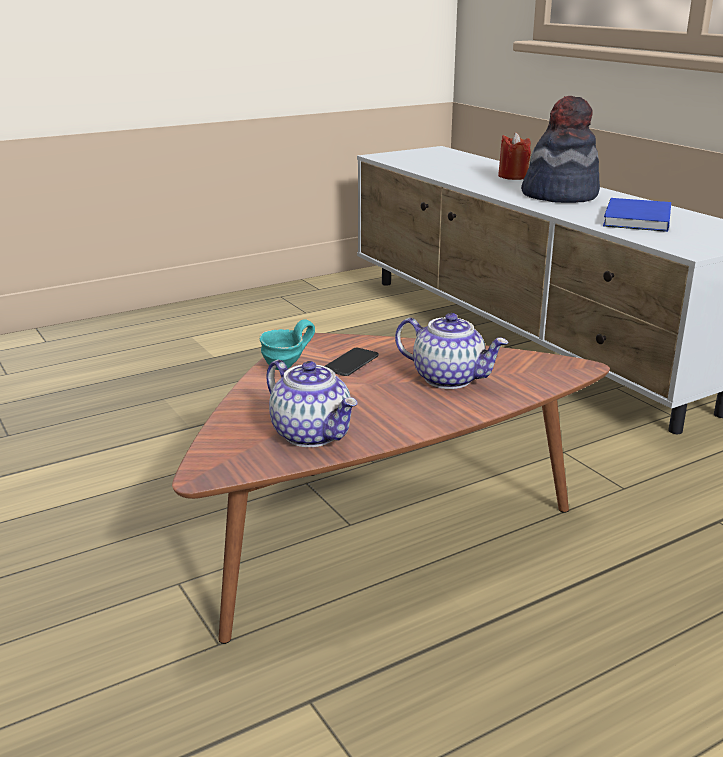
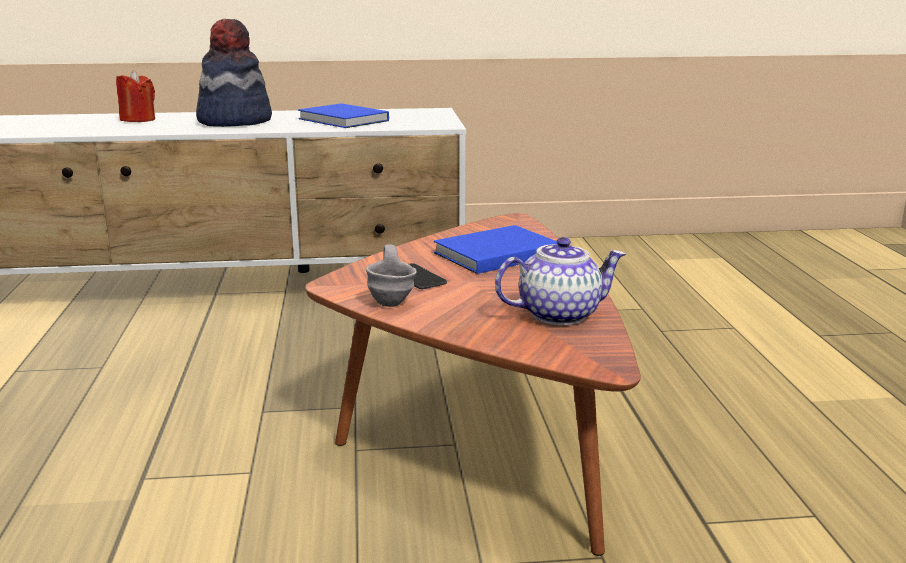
camera: 65 degrees left, 5 degrees down
(287, 367) = (393, 301): turquoise mug -> grey mug
(449, 378) = (493, 254): teapot -> blue book

